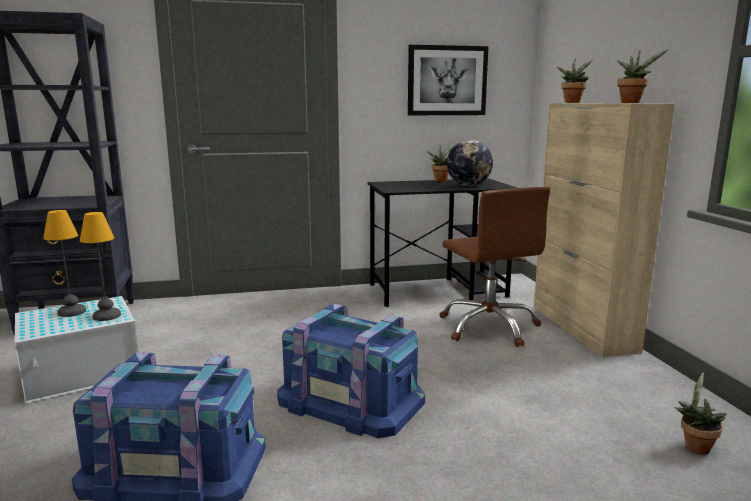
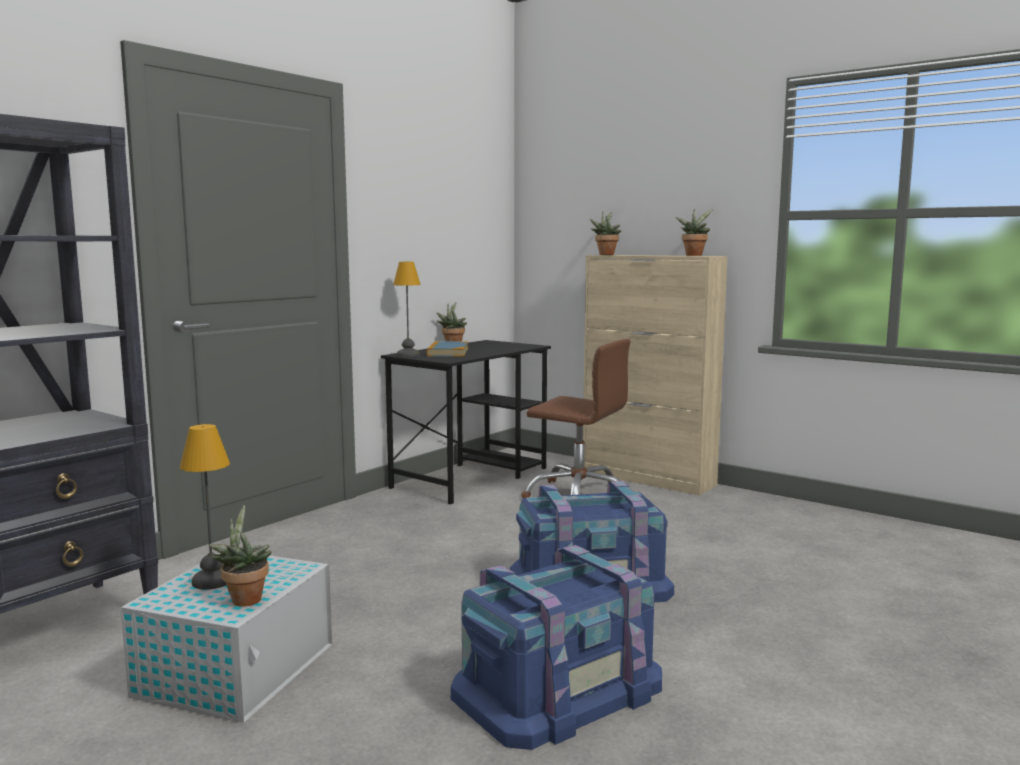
camera: 40 degrees left, 5 degrees down
(107, 315) = (277, 570): table lamp -> table lamp (408, 355)
(418, 184) = (448, 352): none -> book
(447, 81) = (446, 229): picture -> none
(468, 186) = (500, 348): globe -> none
(695, 446) = (842, 532): potted plant -> potted plant (244, 599)

